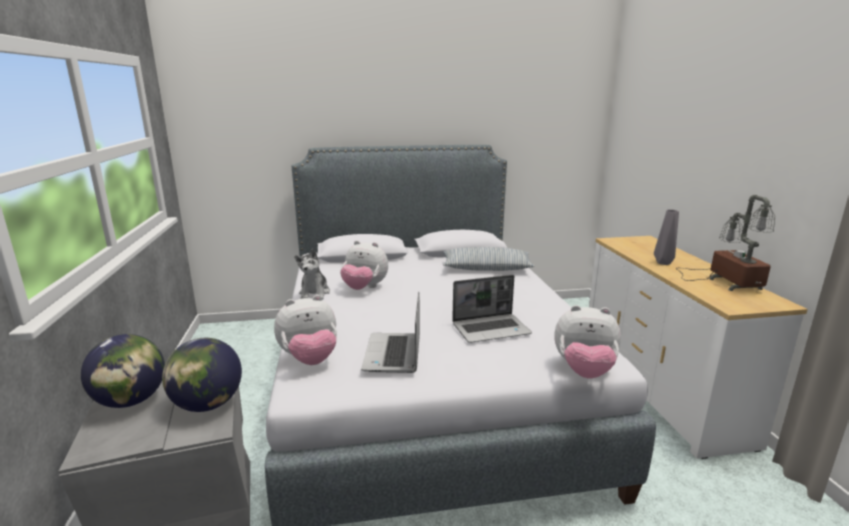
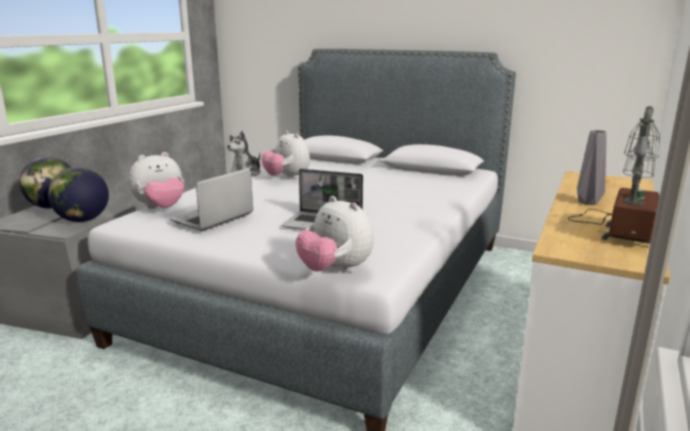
camera: 35 degrees right, 0 degrees up
(310, 359) = (161, 208): plush toy -> plush toy turned 45 degrees counterclockwise
(486, 268) = (425, 185): pillow -> none

